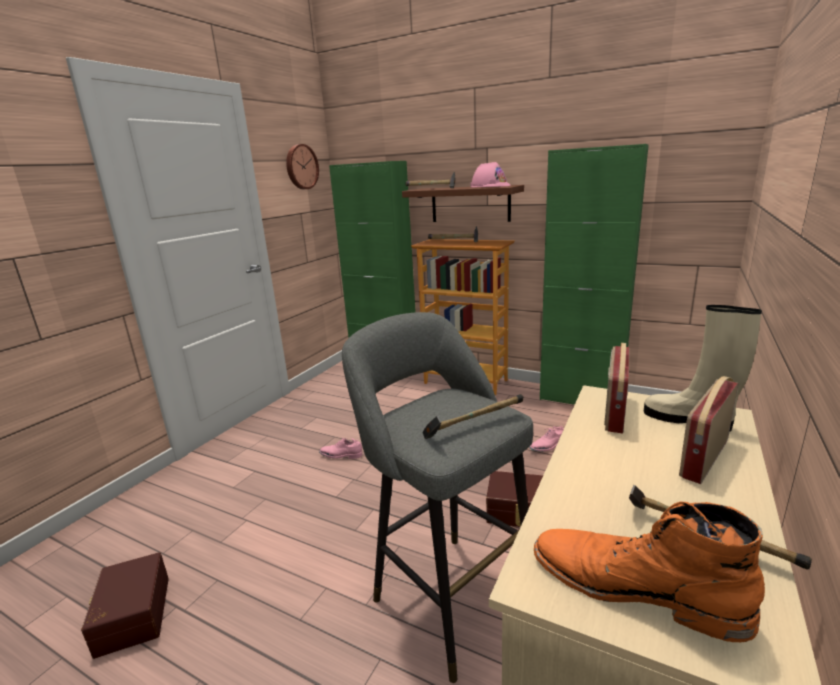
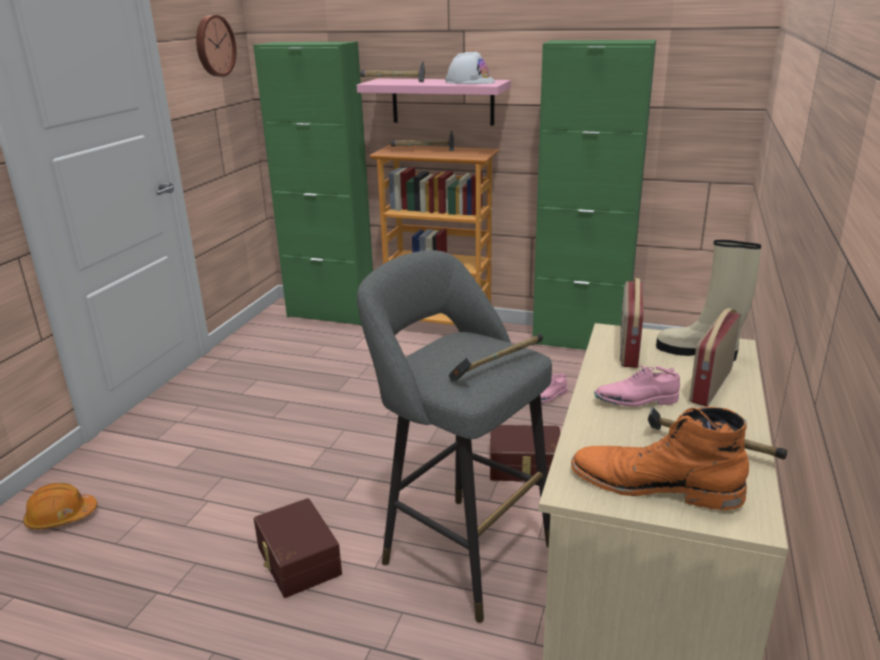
camera: 10 degrees left, 5 degrees up
(131, 615) = (106, 606): brown storage box -> brown storage box (297, 561)
(132, 524) = (61, 517): none -> orange hard hat
(341, 455) = (303, 422): pink shoe -> pink shoe (636, 401)
(470, 204) = (442, 101): brown shelf -> pink shelf
(490, 186) = (470, 82): pink hard hat -> white hard hat

